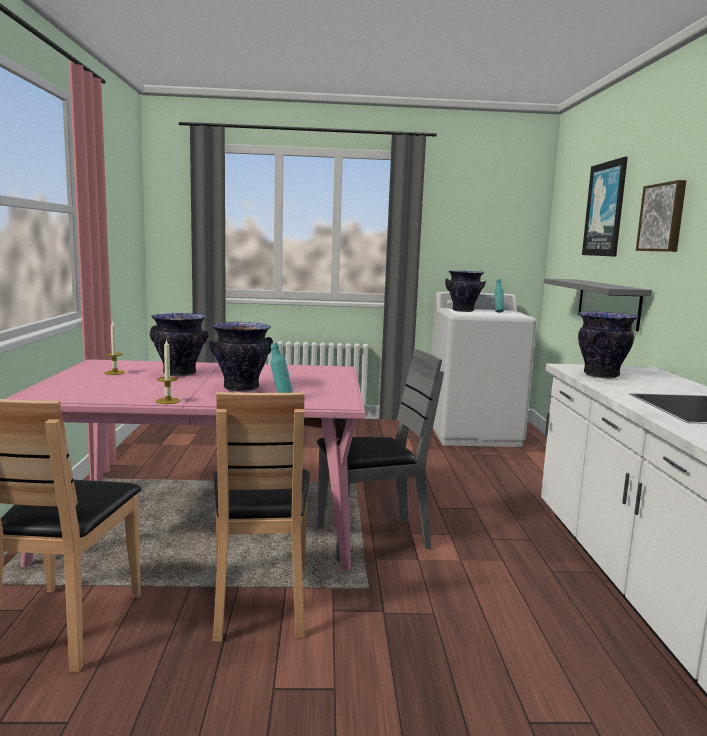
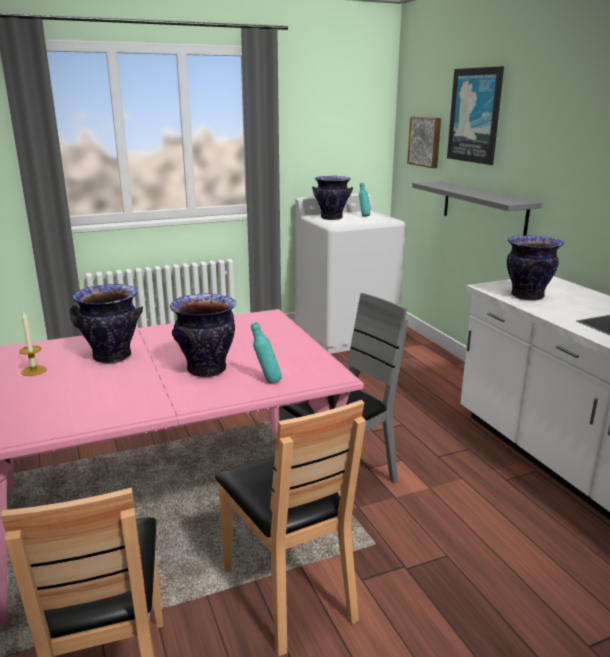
camera: 20 degrees left, 10 degrees up
(168, 401) = (152, 411): candle -> none
(663, 217) = (554, 134): picture -> picture (425, 141)

